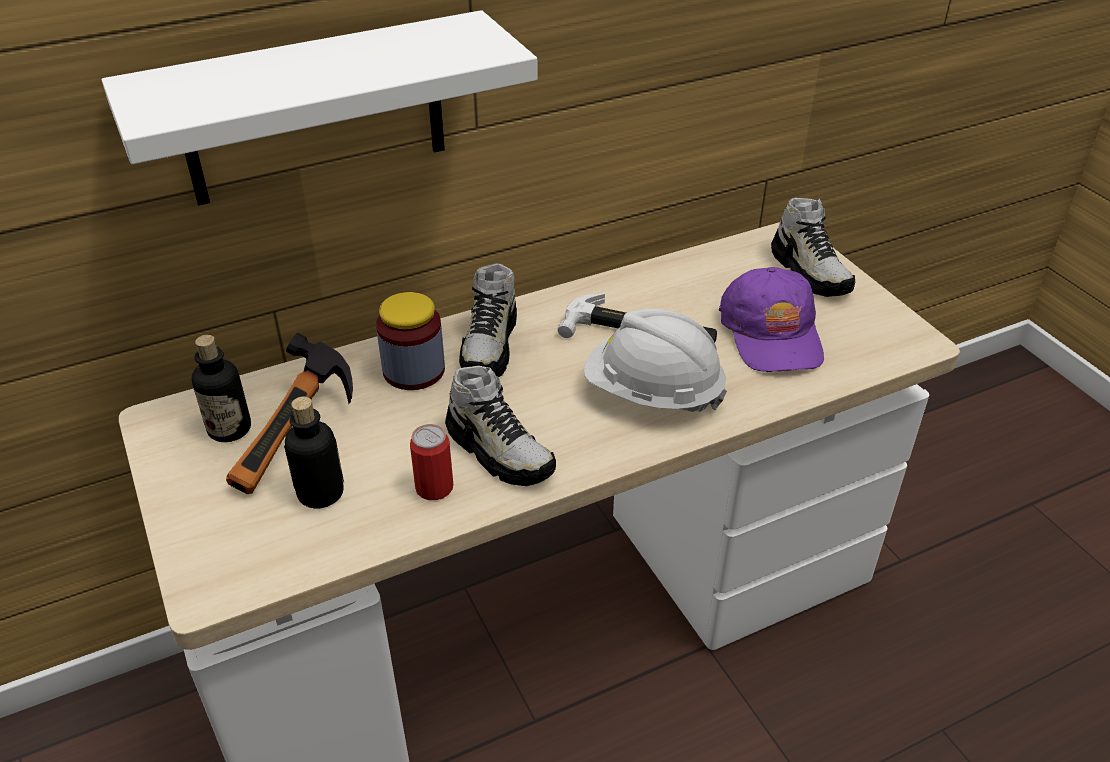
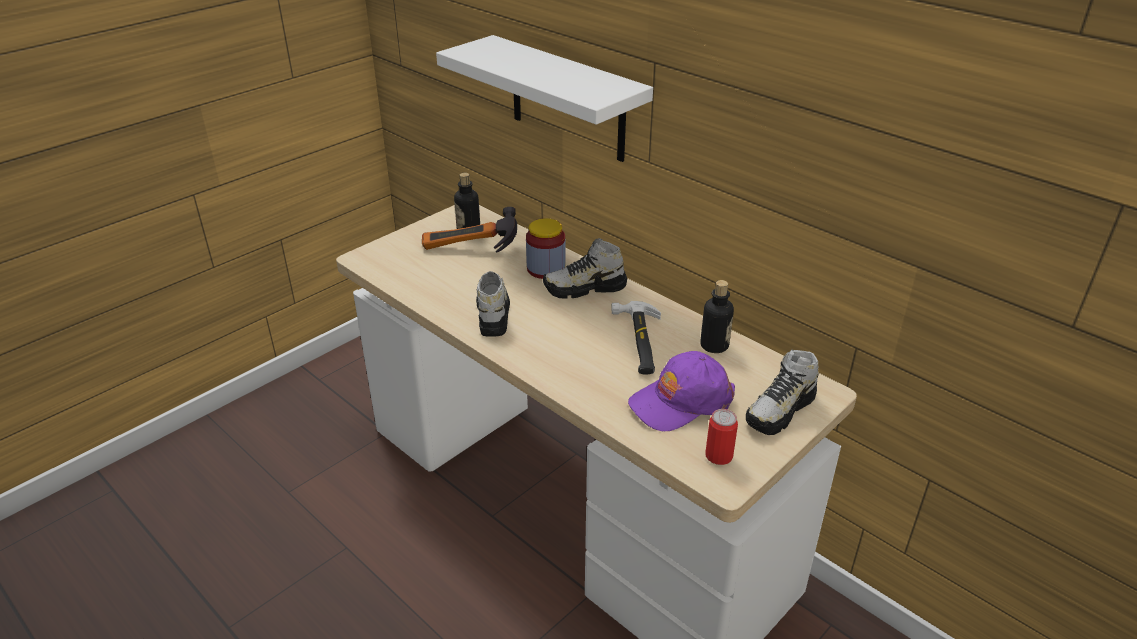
camera: 70 degrees right, 5 degrees down
(320, 493) = (435, 268): bottle -> bottle (714, 345)
(434, 488) = (453, 299): can -> can (719, 456)
(500, 451) = (492, 313): shoe -> shoe turned 150 degrees clockwise
(652, 393) = (577, 358): white hard hat -> none

